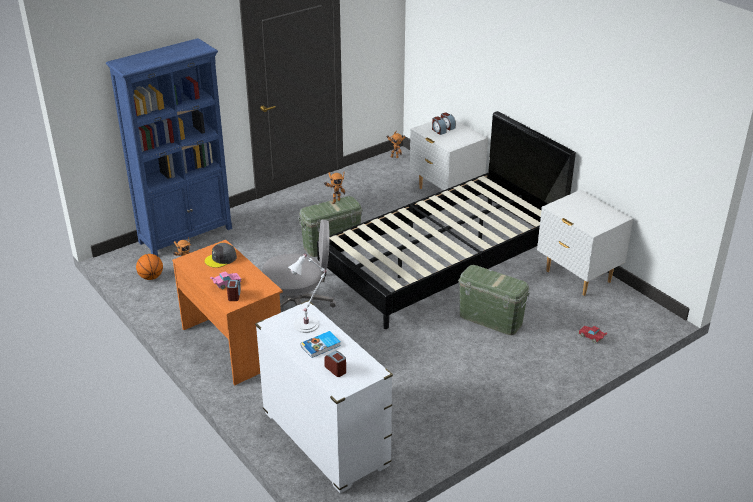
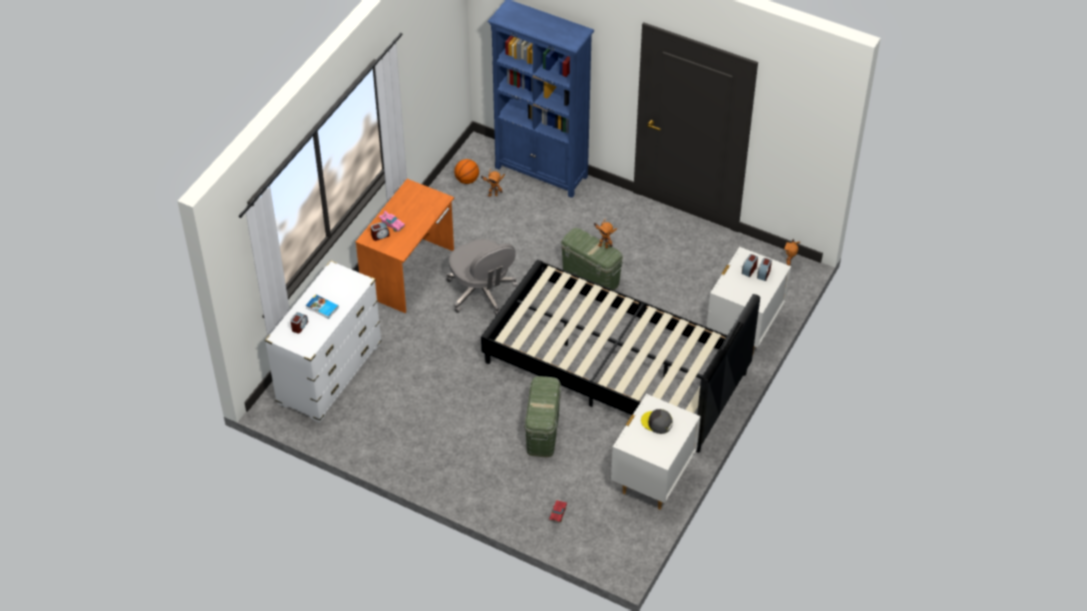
camera: 65 degrees right, 15 degrees up
(221, 259) = (424, 206): grey cap -> grey cap (656, 423)
(308, 323) = (345, 290): white table lamp -> none

